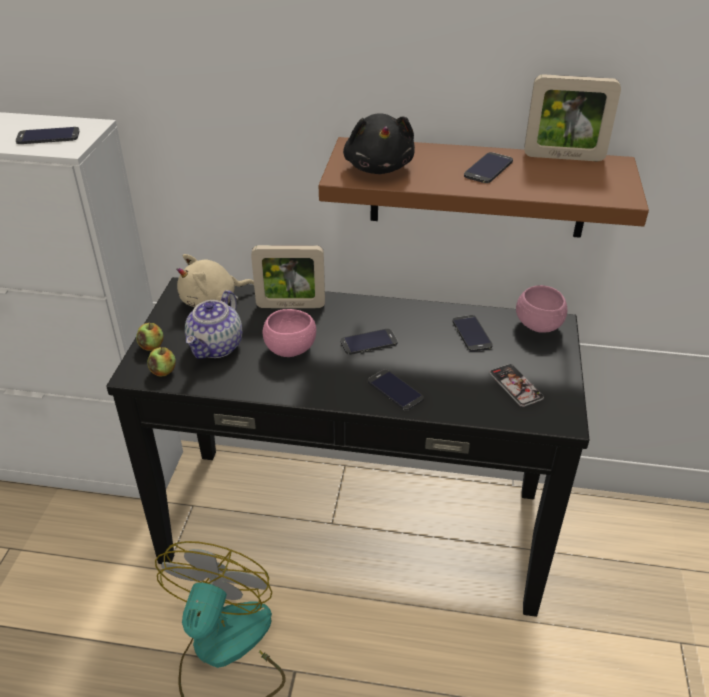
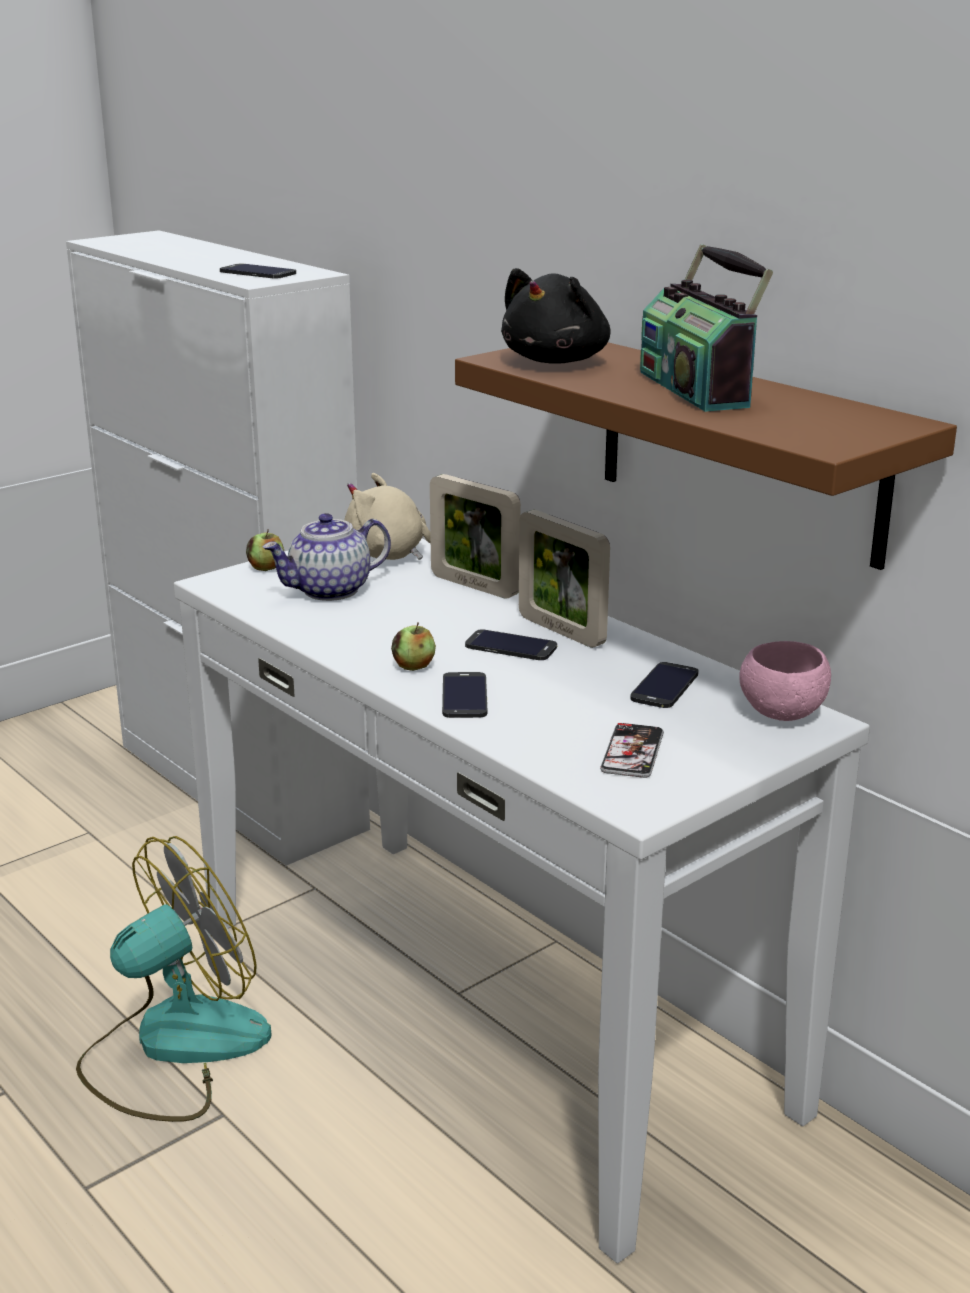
camera: 40 degrees right, 15 degrees down
(163, 371) = (243, 590): apple -> apple (414, 666)
(290, 350) = (405, 620): pink bowl -> none
(354, 524) = (487, 1010): black console table -> white console table
(488, 168) = (697, 389): phone -> radio
(563, 157) = (837, 402): picture frame -> picture frame (561, 631)

